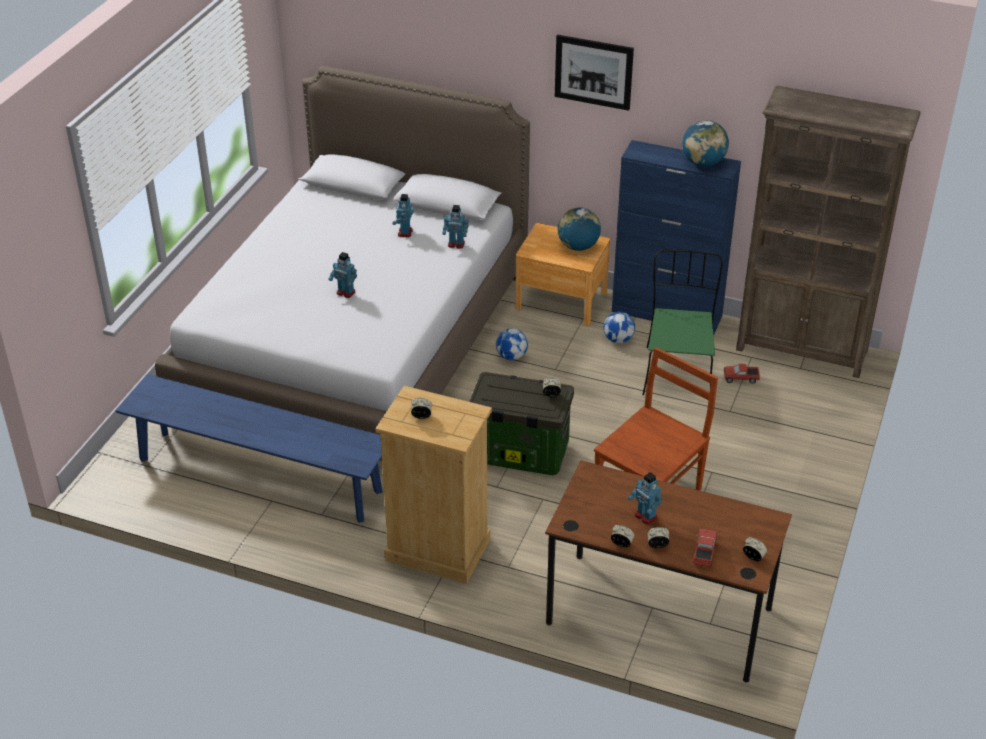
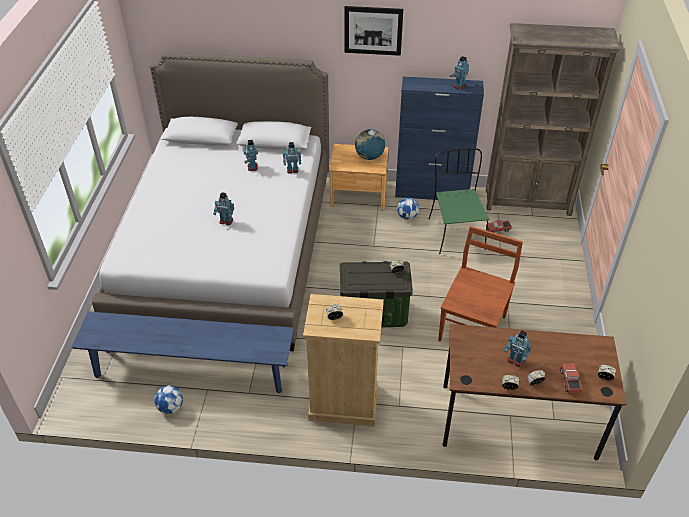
camera: 15 degrees left, 5 degrees up
(511, 356) = (340, 242): football -> football (170, 407)
(703, 163) = (459, 86): globe -> toy robot

